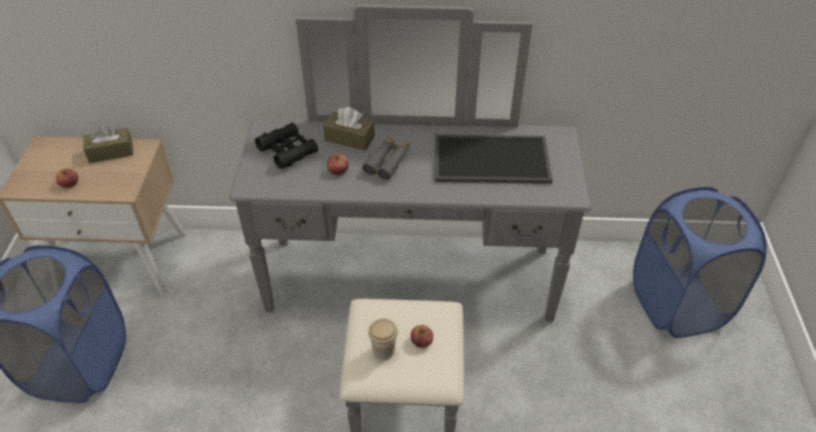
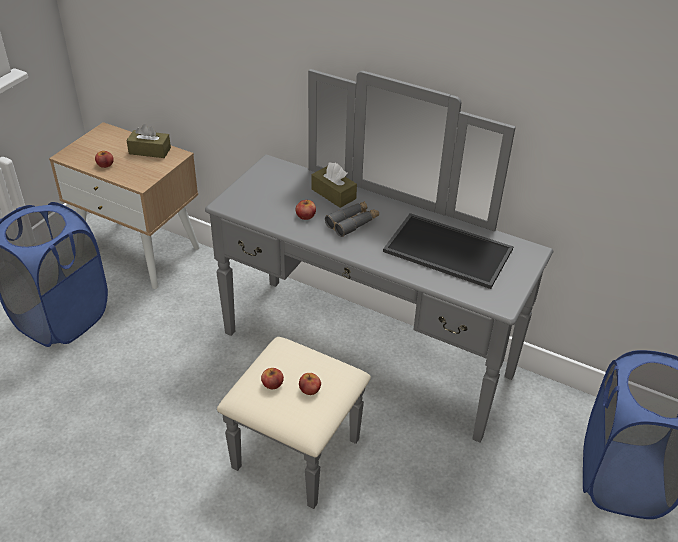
camera: 25 degrees right, 5 degrees down
(287, 151) = (275, 187): black binoculars -> none
(383, 350) = (272, 383): cup -> apple

